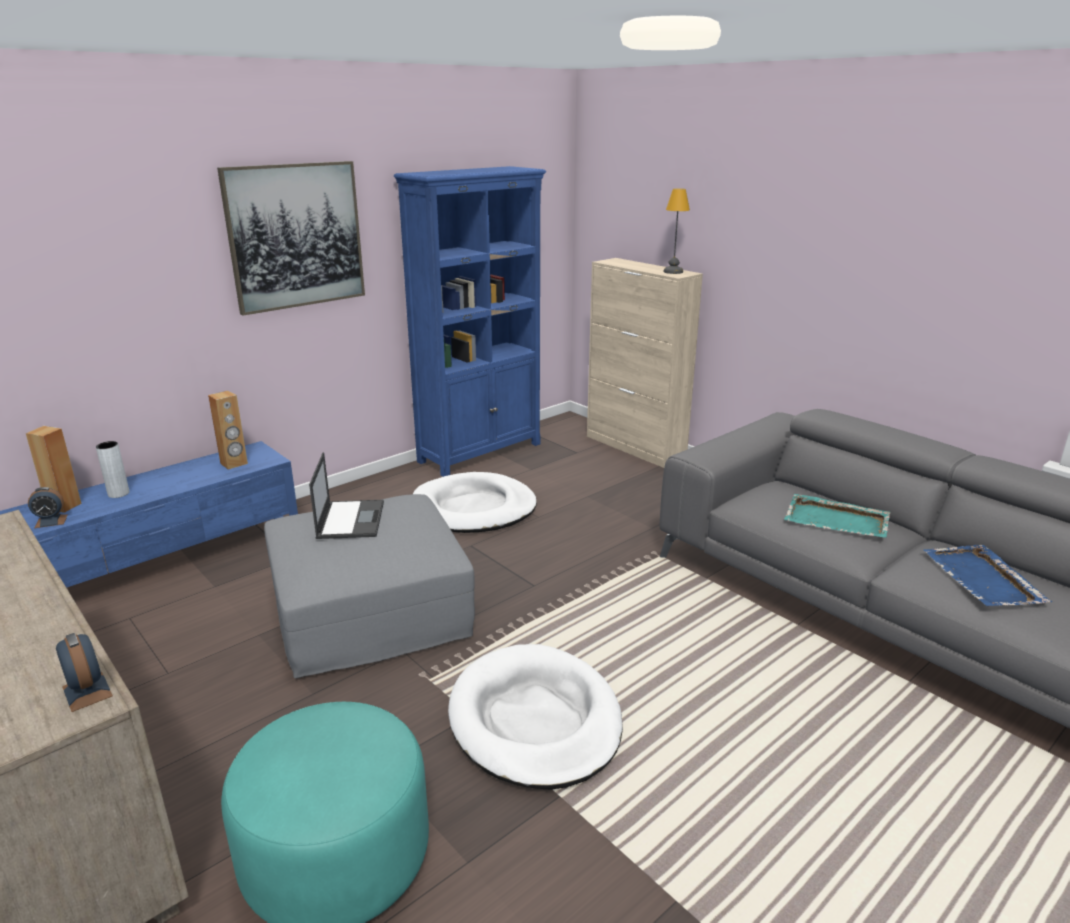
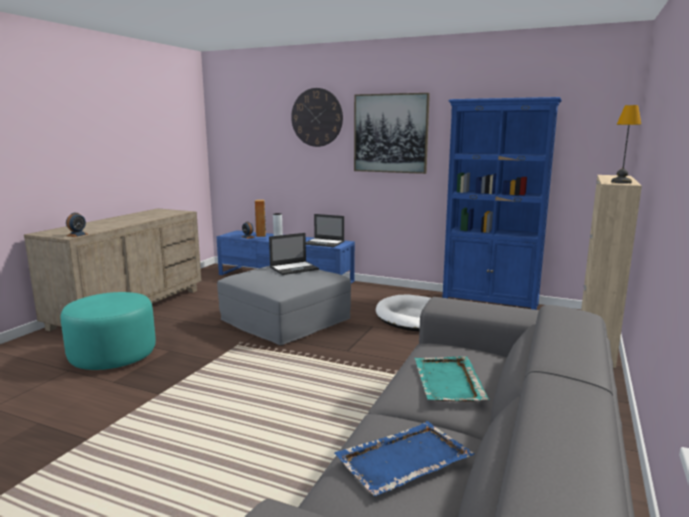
camera: 65 degrees right, 10 degrees down
(135, 220) = (317, 117): none -> wall clock
(234, 464) = (324, 243): brown speaker -> laptop
(535, 721) = (217, 376): white dog bed -> none

